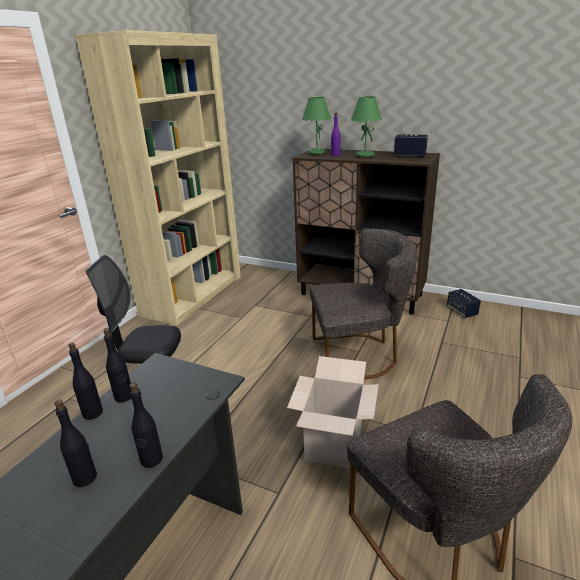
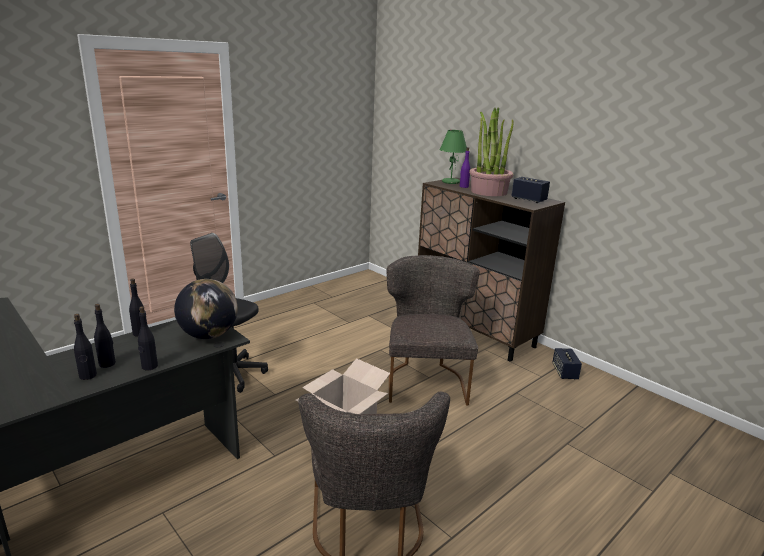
camera: 20 degrees right, 5 degrees down
(124, 397) = (165, 330): black bottle -> black bottle (88, 376)
(189, 386) = (209, 335): none -> globe
(193, 295) = (323, 293): beige bookcase -> none
(359, 355) = (425, 380): grey chair -> grey chair turned 105 degrees counterclockwise
(364, 155) = (488, 192): green table lamp -> potted plant

